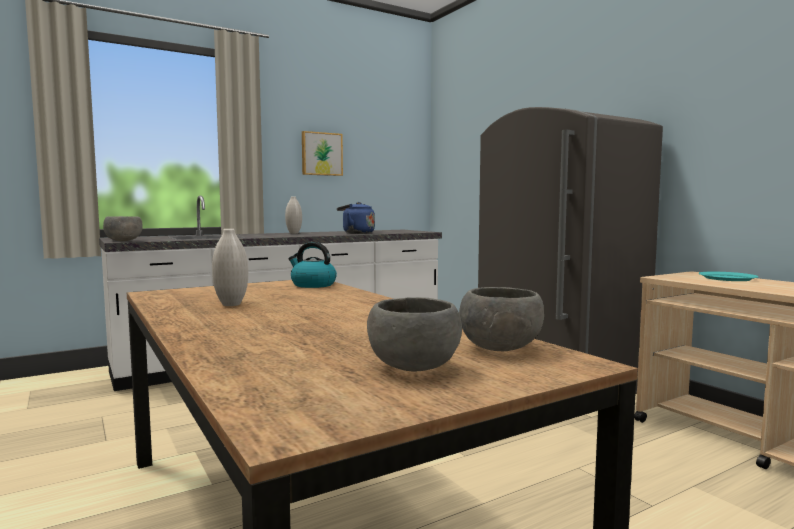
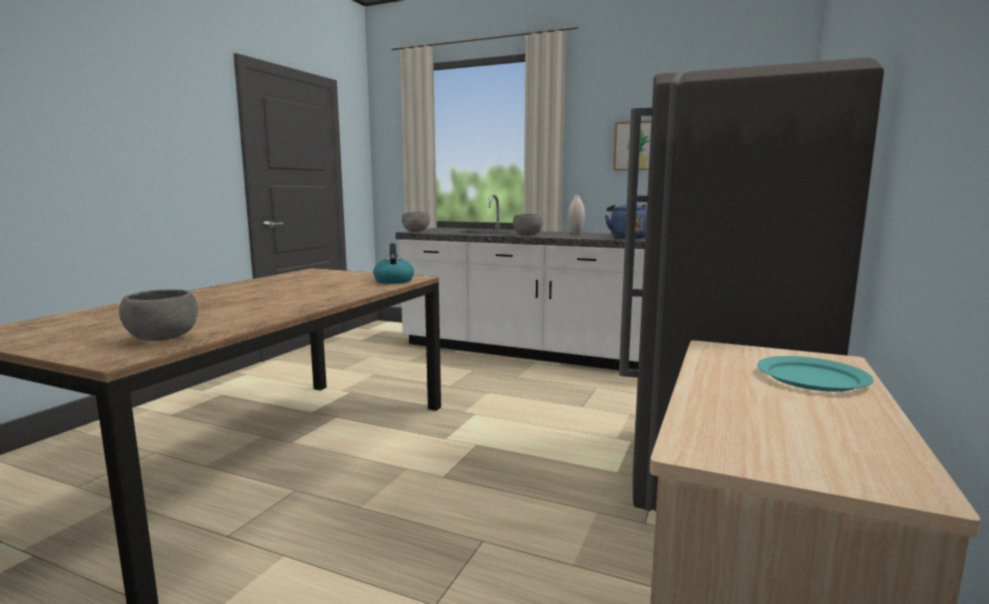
camera: 55 degrees right, 5 degrees up
(231, 304) = (285, 284): white vase -> none
(413, 368) = (98, 332): grey bowl -> grey bowl (527, 235)

